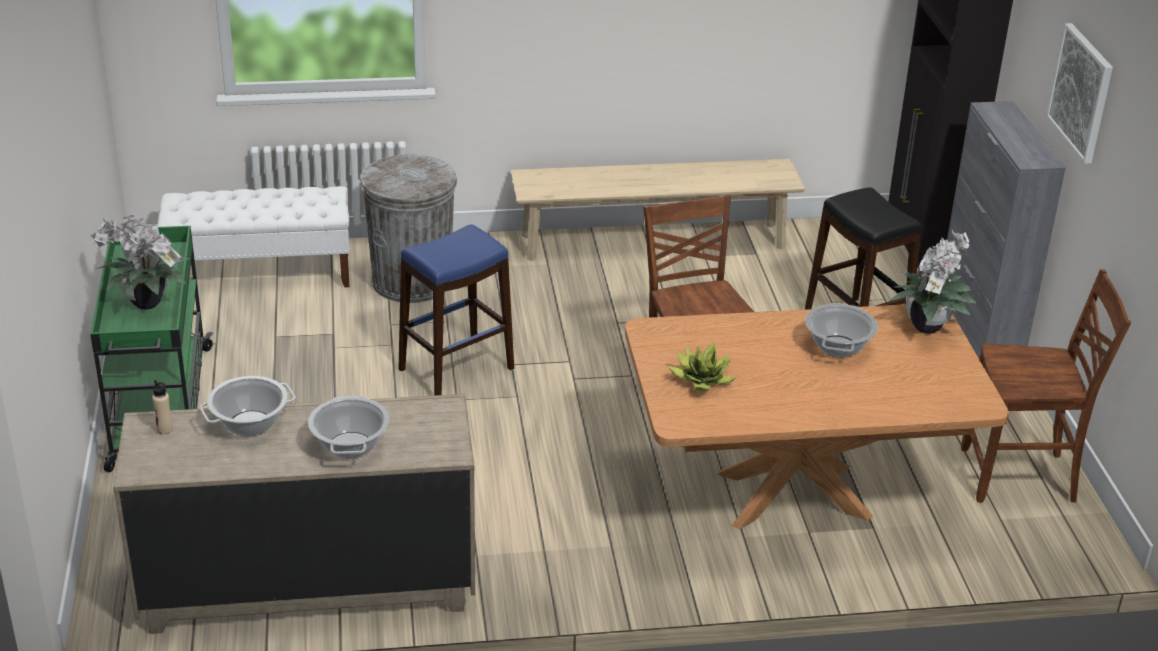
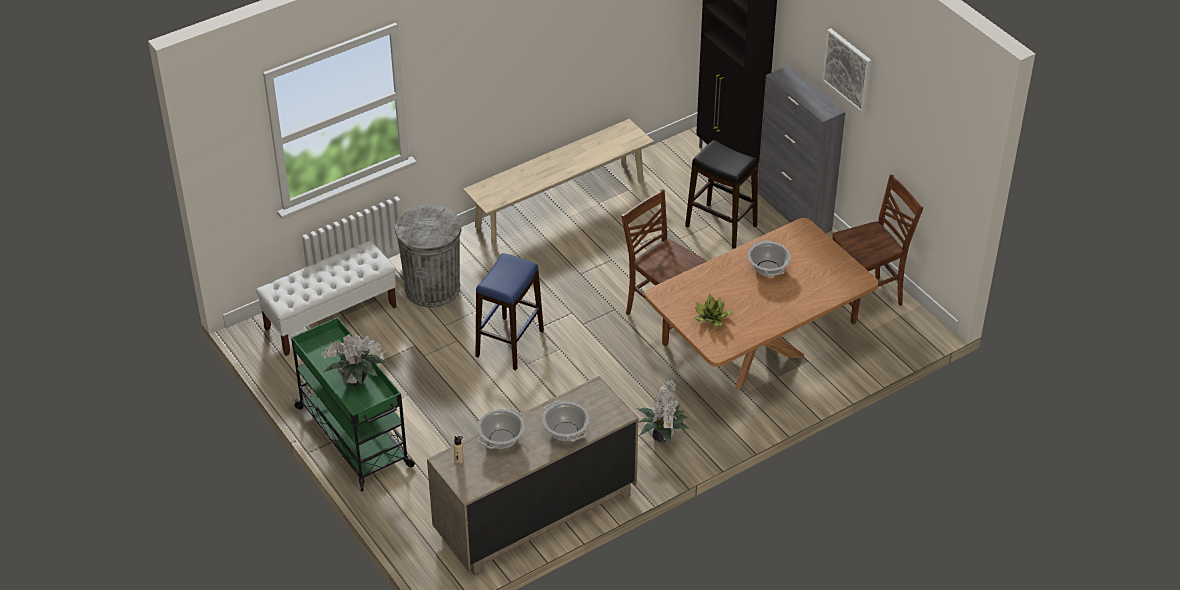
camera: 25 degrees left, 10 degrees up
(929, 326) = (806, 236): potted plant -> potted plant (662, 436)

